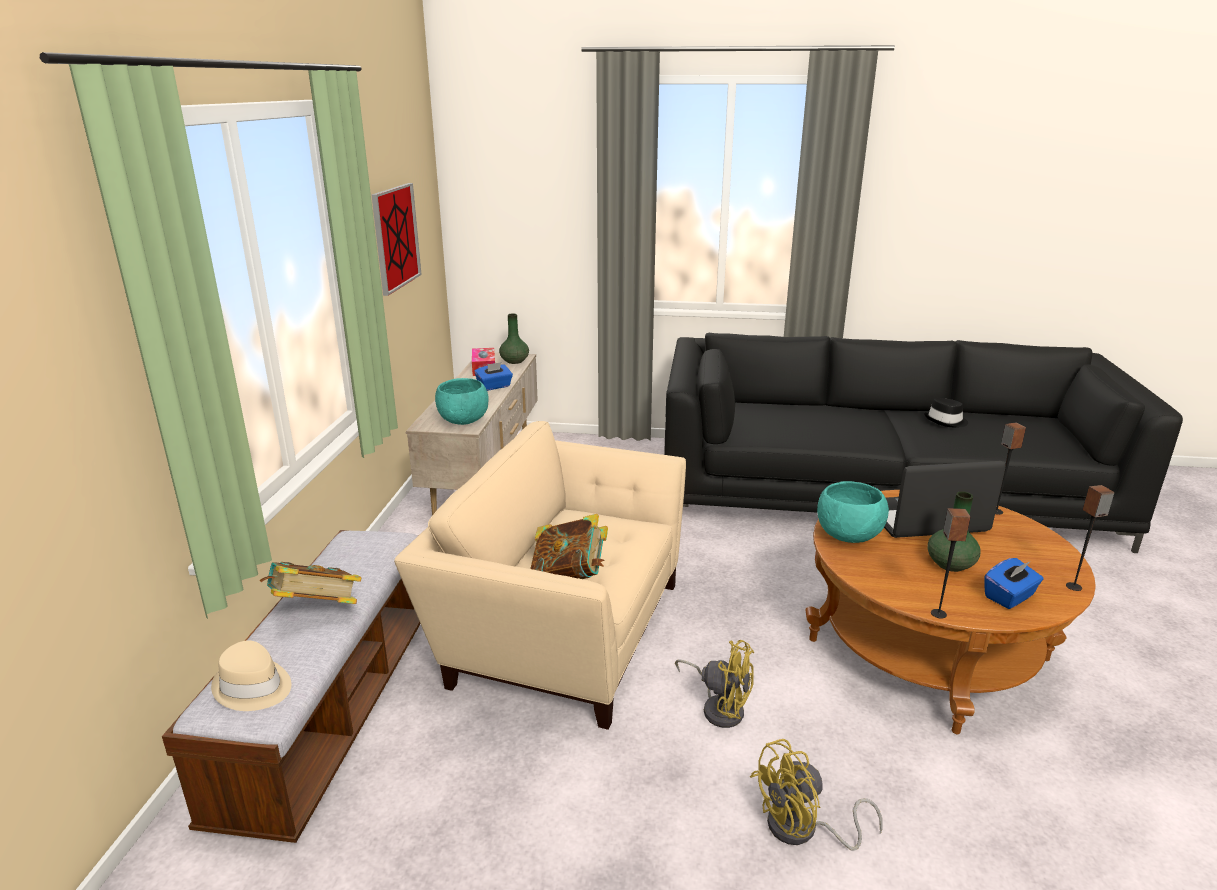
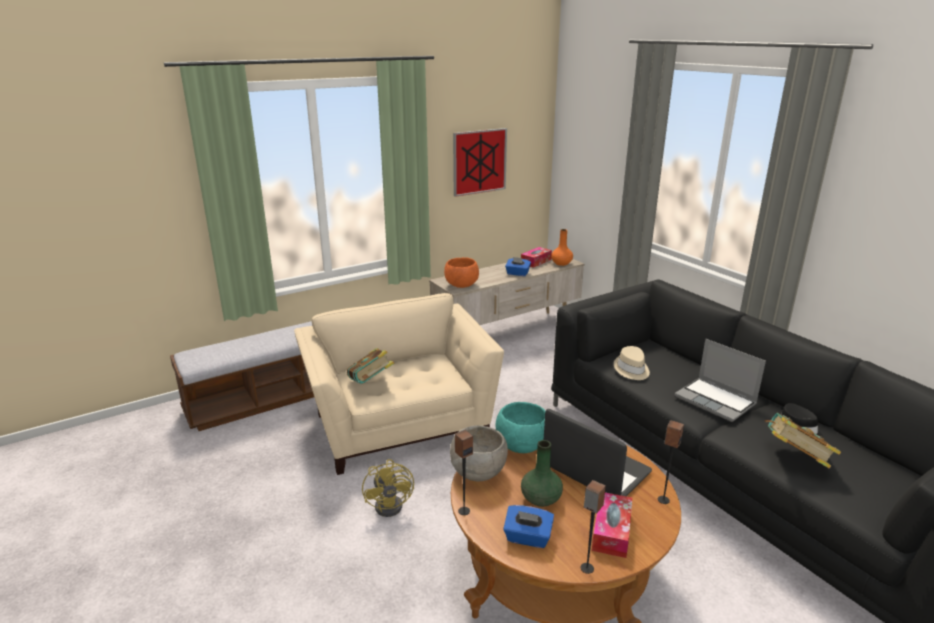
camera: 50 degrees right, 0 degrees up
(253, 687) = (204, 354): beige hat -> beige hat (631, 370)
(315, 611) = (266, 340): book -> book (794, 458)
(463, 421) = (461, 285): turquoise bowl -> orange bowl
(514, 361) = (561, 263): green vase -> orange vase
(802, 830) = (320, 576): yellow fan -> none
(871, 425) = (716, 401): none -> laptop
(876, 578) = (479, 473): none -> grey bowl
(1026, 553) = (611, 531): none -> tissue box

